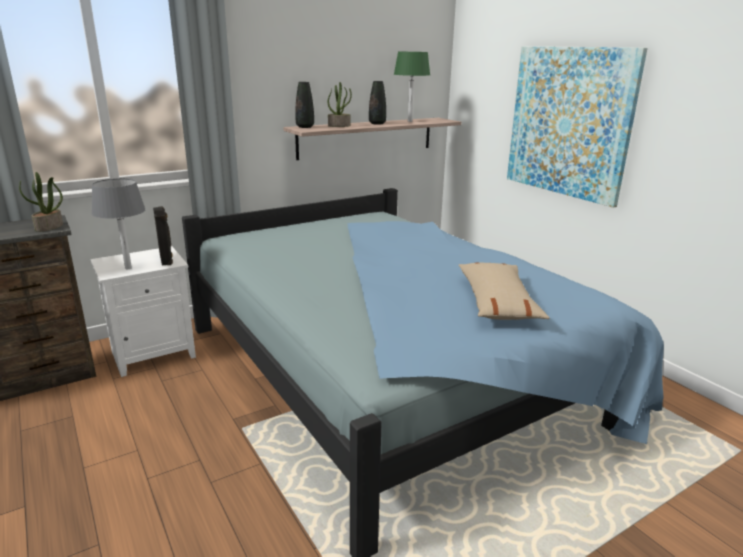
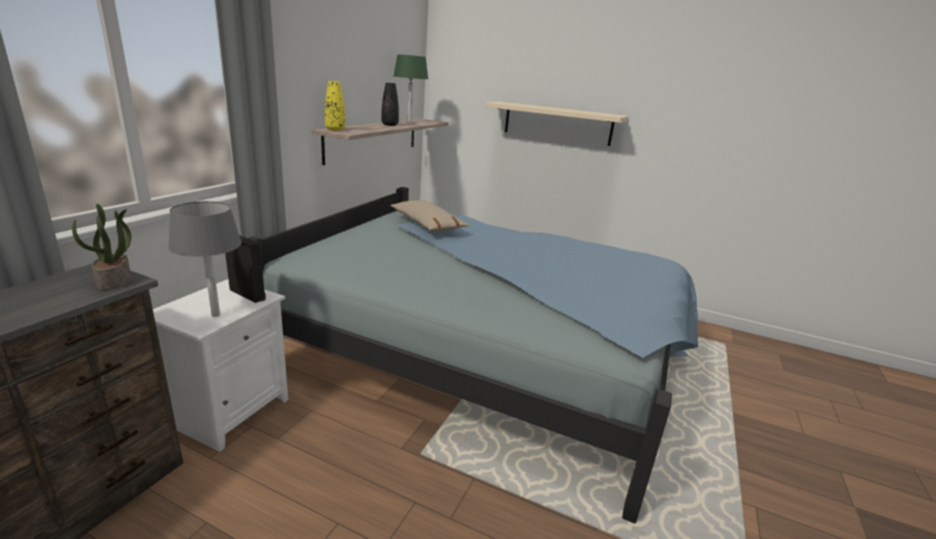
camera: 35 degrees left, 0 degrees up
(305, 127) = (335, 129): black vase -> yellow vase
(339, 126) = (363, 127): potted plant -> none
(497, 302) = (612, 274): beige pillow -> beige pillow (427, 224)
(569, 122) = (557, 123): picture -> beige shelf

